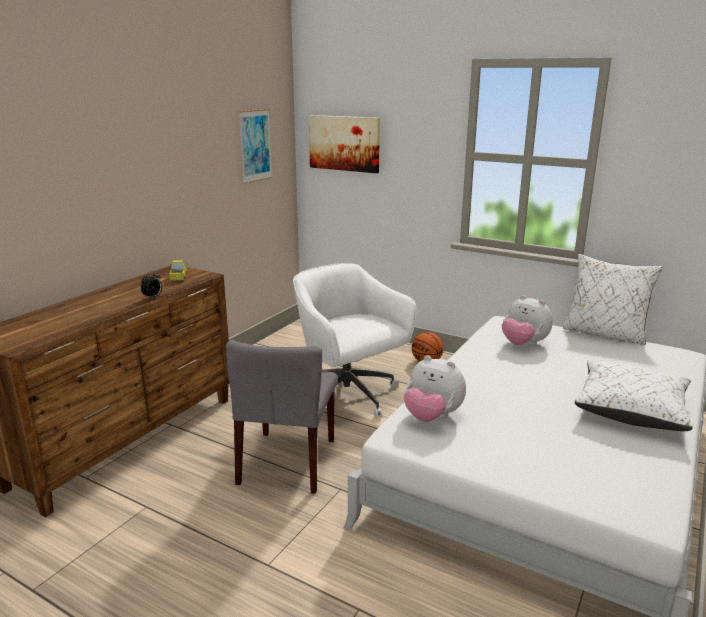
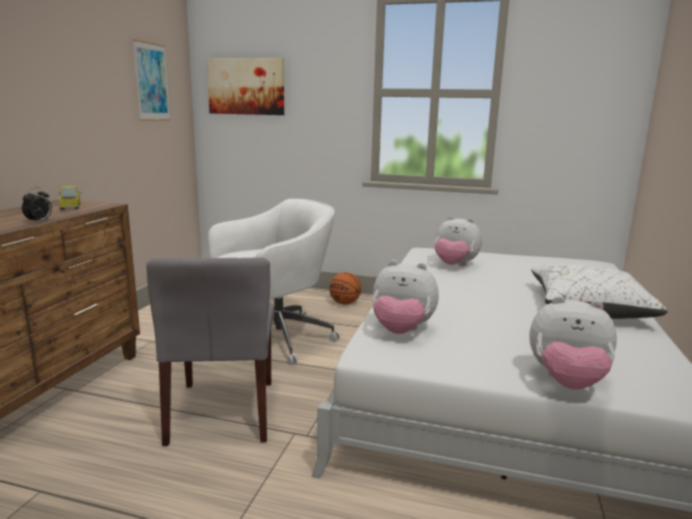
camera: 15 degrees left, 5 degrees down
(349, 396) = (275, 339): white office chair -> white office chair turned 105 degrees clockwise
(550, 486) = (567, 382): none -> plush toy
(604, 333) = (520, 254): white pillow -> none

